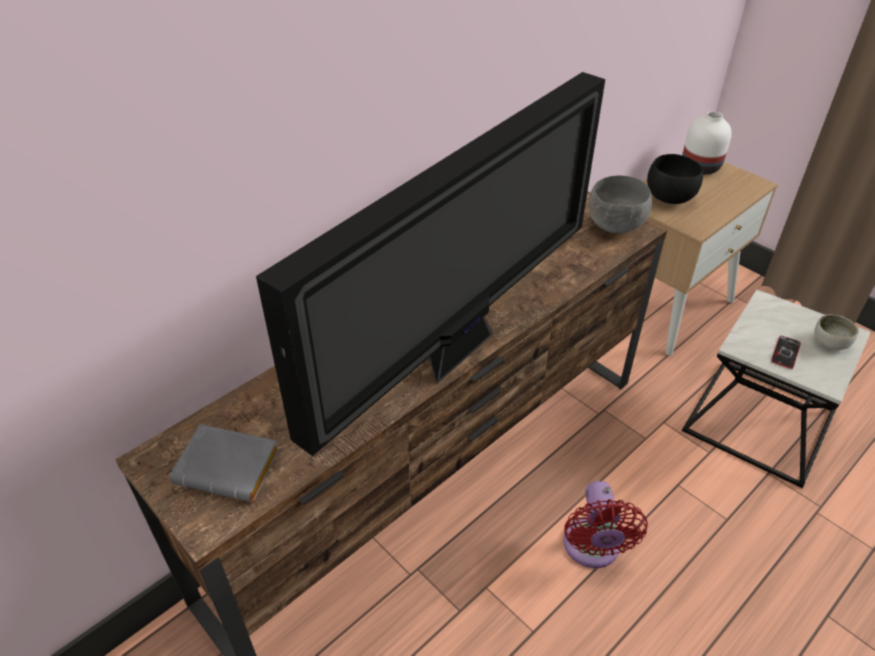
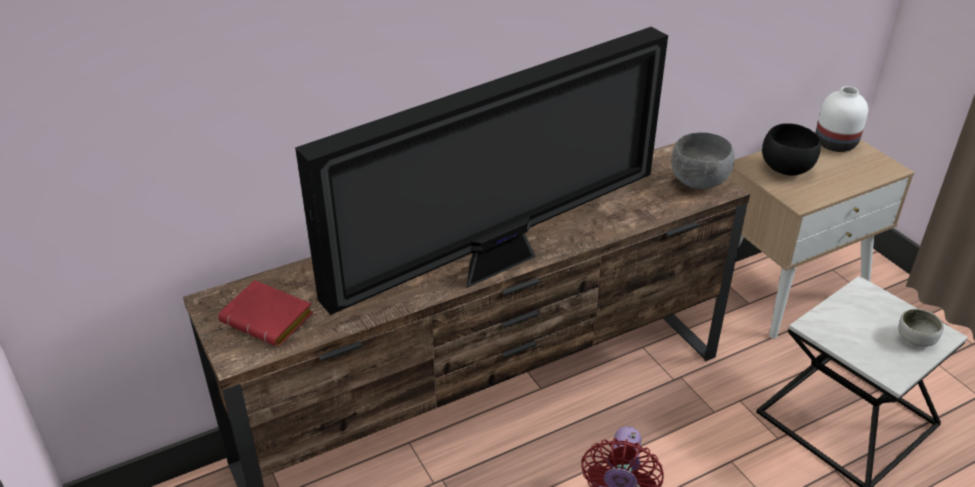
camera: 15 degrees right, 5 degrees down
(231, 467) = (270, 319): grey book -> red book
(785, 352) = (860, 339): phone -> none

